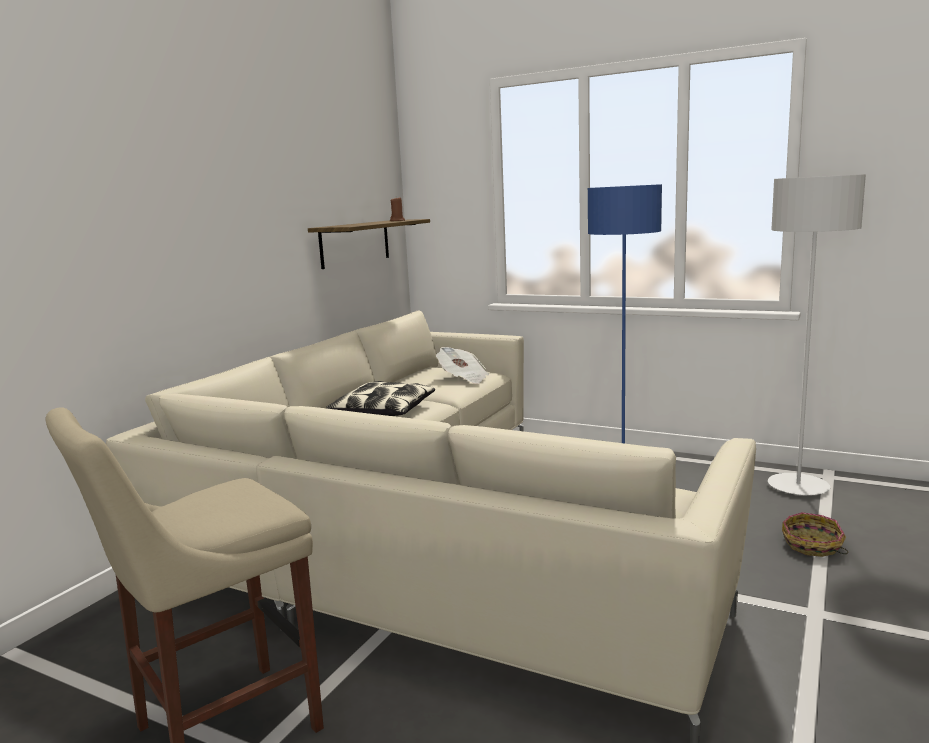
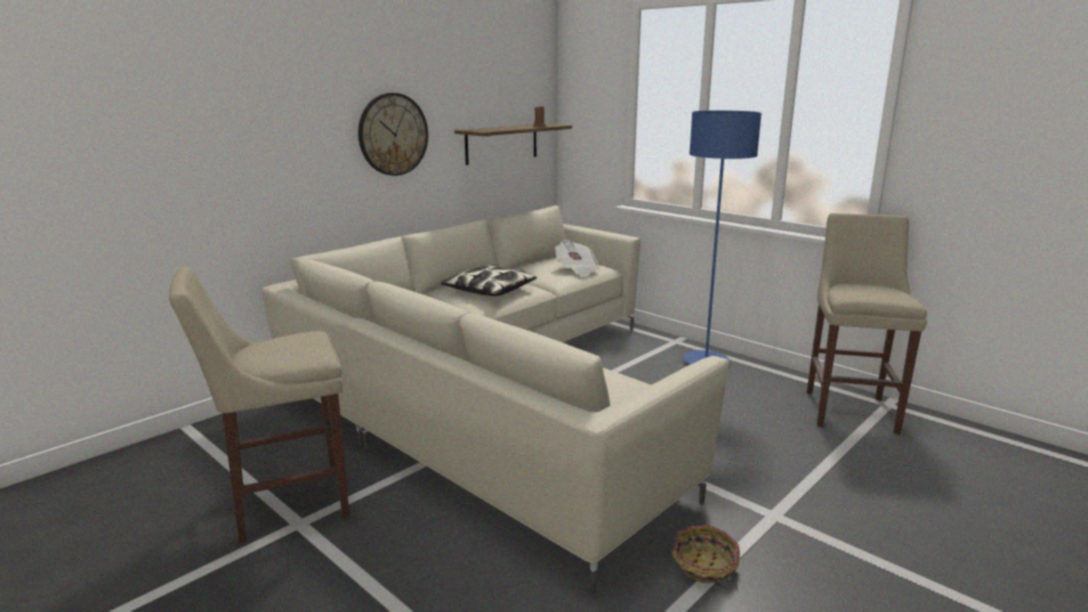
camera: 15 degrees right, 5 degrees up
(244, 234) = (393, 134): none -> wall clock
(798, 487) = (850, 409): grey floor lamp -> beige stool
(812, 546) = (818, 462): basket -> basket (704, 566)

